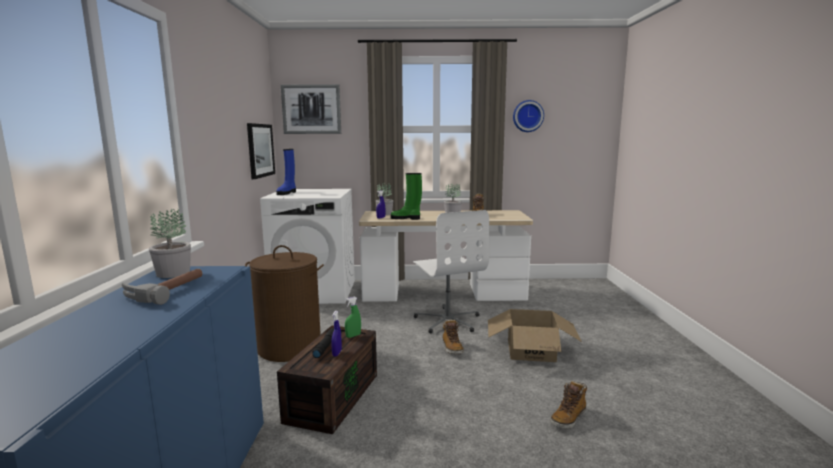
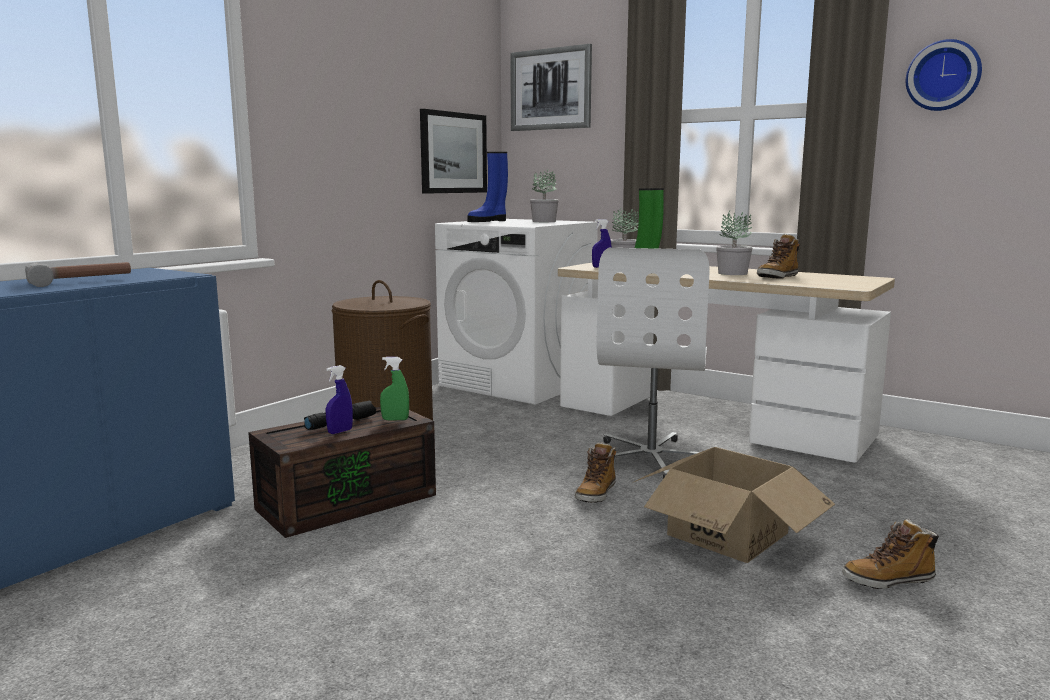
camera: 35 degrees right, 0 degrees up
(174, 273) = (135, 272): potted plant -> potted plant (544, 221)
(568, 418) = (623, 641): boot -> boot (888, 580)

